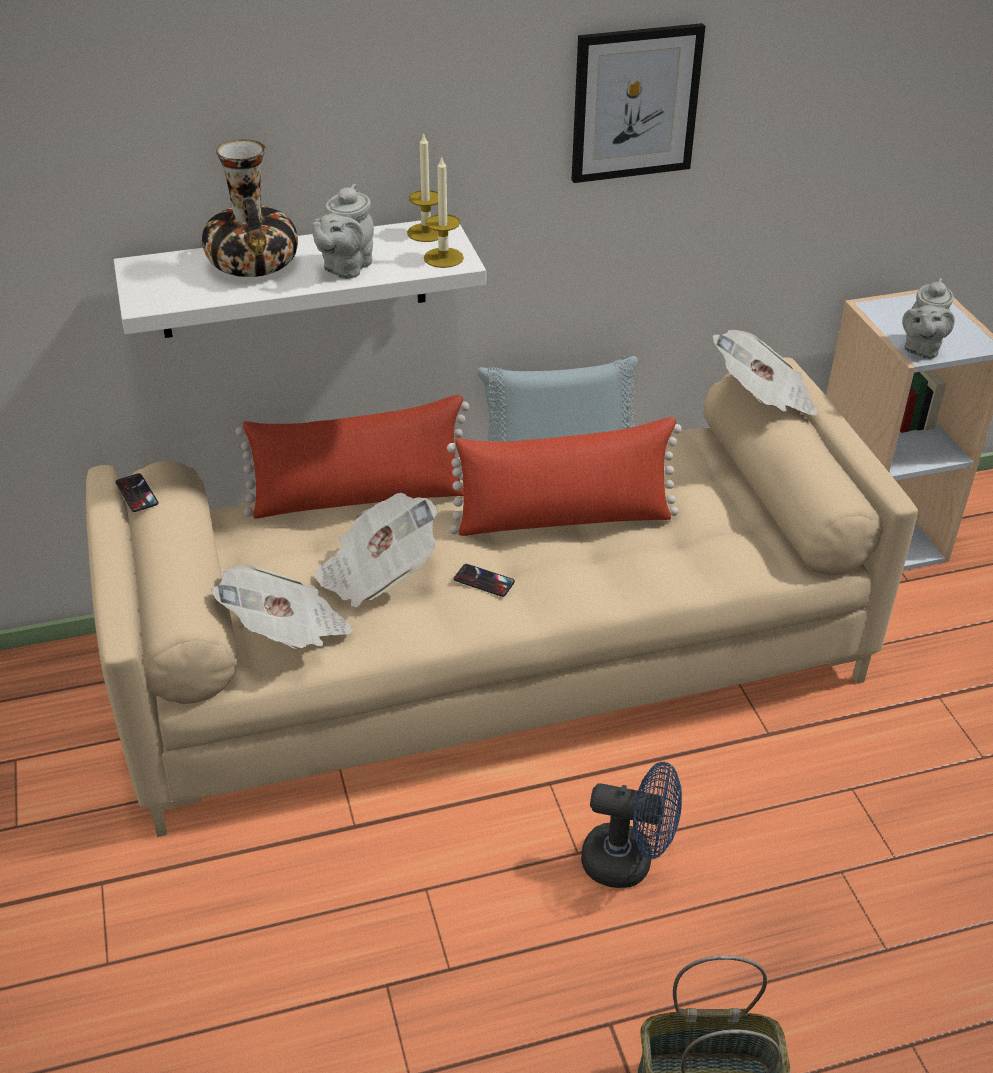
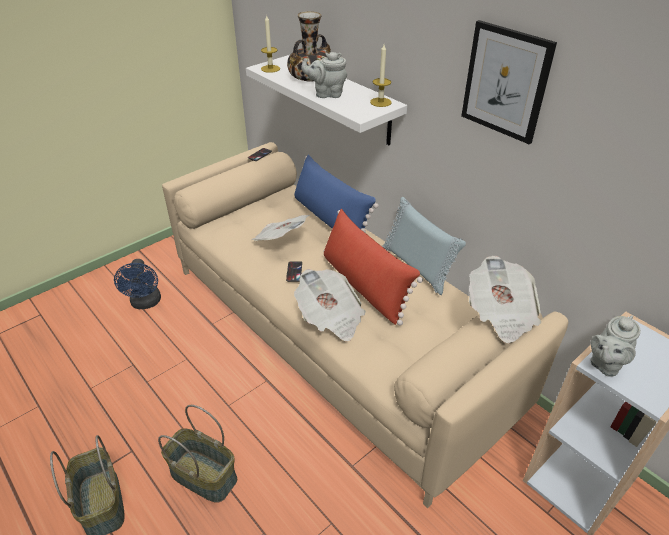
camera: 65 degrees right, 0 degrees up
(287, 632) = (229, 230): newspaper -> newspaper (330, 317)
(360, 499) = (330, 219): red pillow -> blue pillow
(443, 258) = (360, 111): candle -> candle (270, 69)
(629, 862) = (230, 428): blue fan -> blue fan (146, 303)
(710, 921) = (205, 475): none -> basket
(921, 349) = (605, 364): grey teapot -> grey teapot turned 45 degrees counterclockwise

